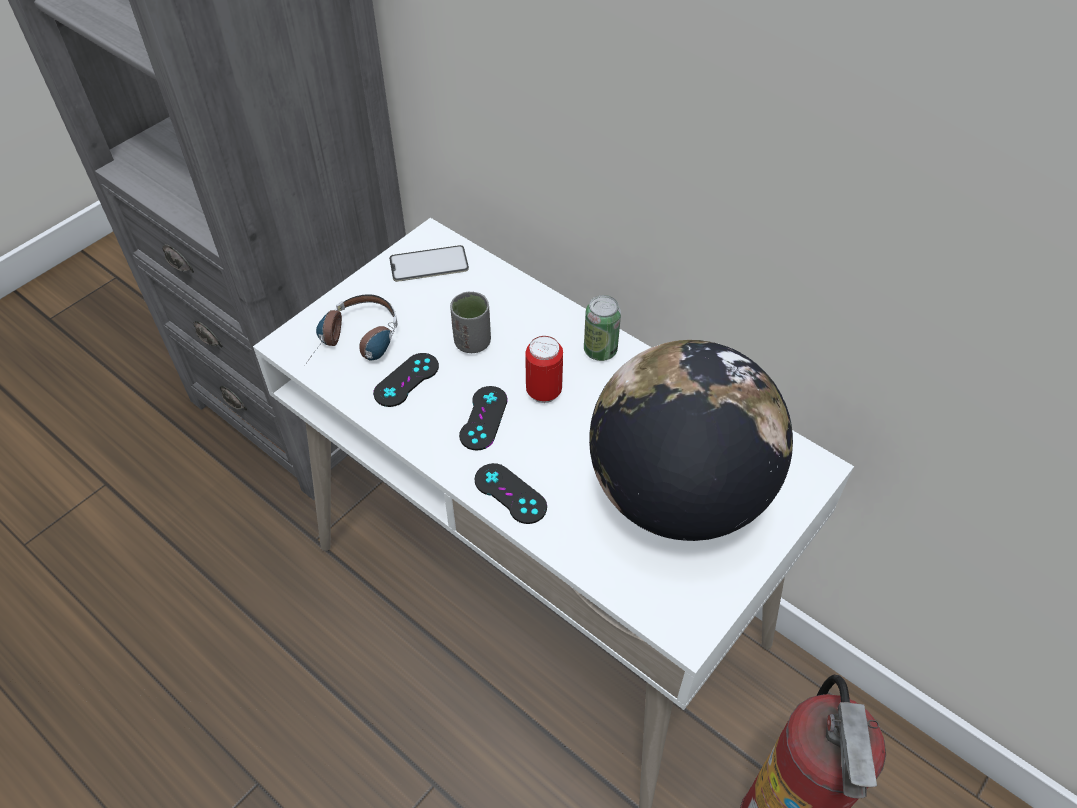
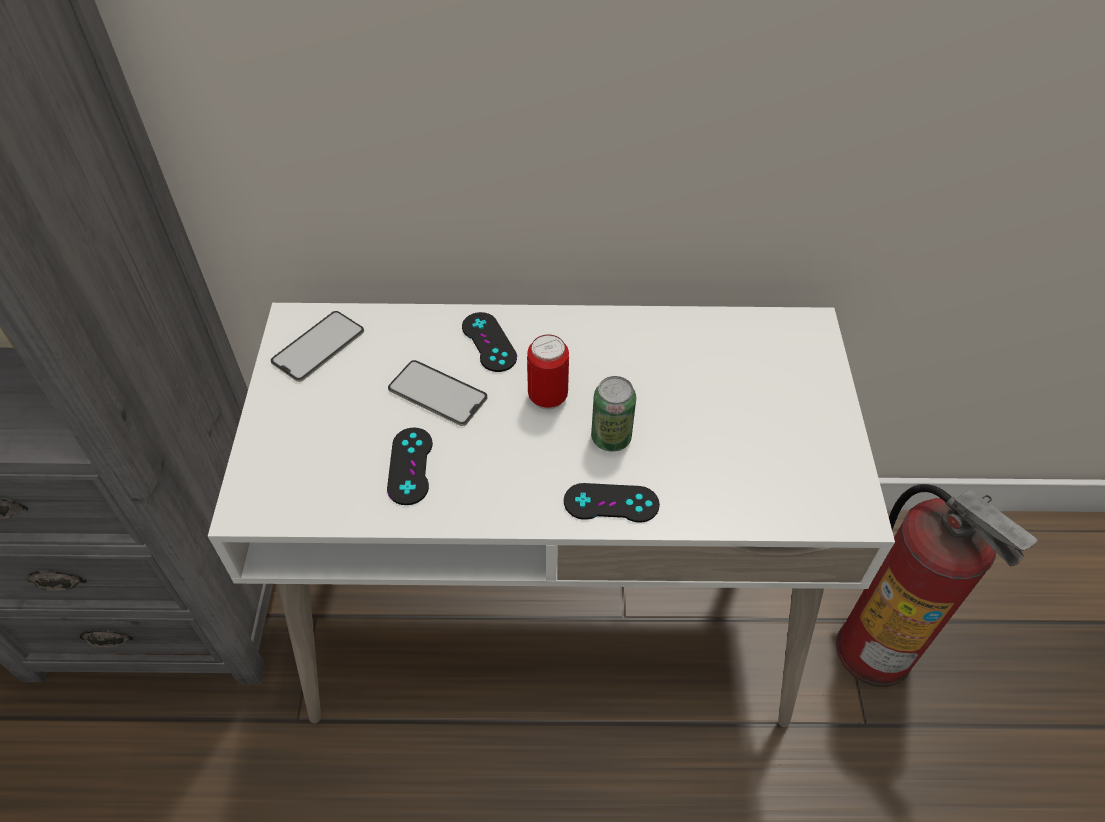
camera: 40 degrees left, 0 degrees up
(356, 345) = (323, 465): headphones -> none
(472, 342) = (437, 393): grey cup -> phone
(483, 418) = (519, 454): black game controller -> black game controller (489, 342)
(600, 350) = (558, 332): can -> can (611, 438)
(677, 494) = (739, 411): globe -> none

